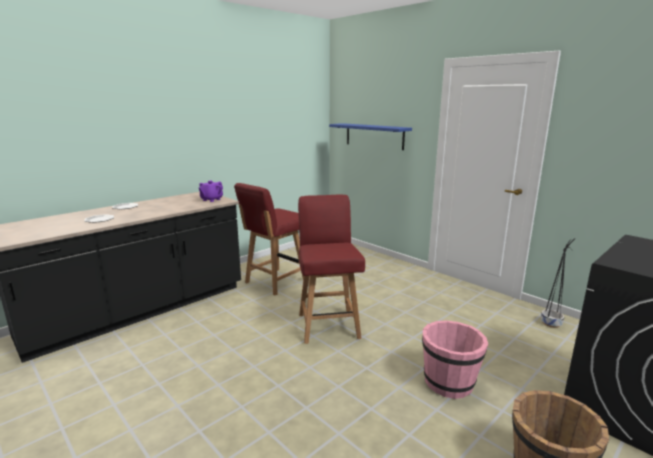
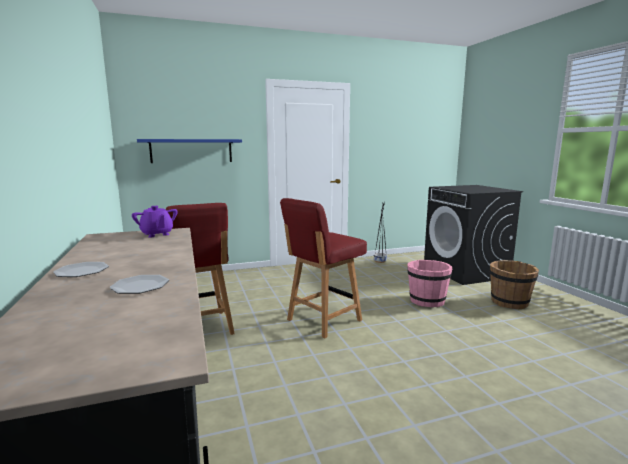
camera: 65 degrees left, 5 degrees down
(328, 325) = (323, 320): red chair -> red chair turned 60 degrees counterclockwise

